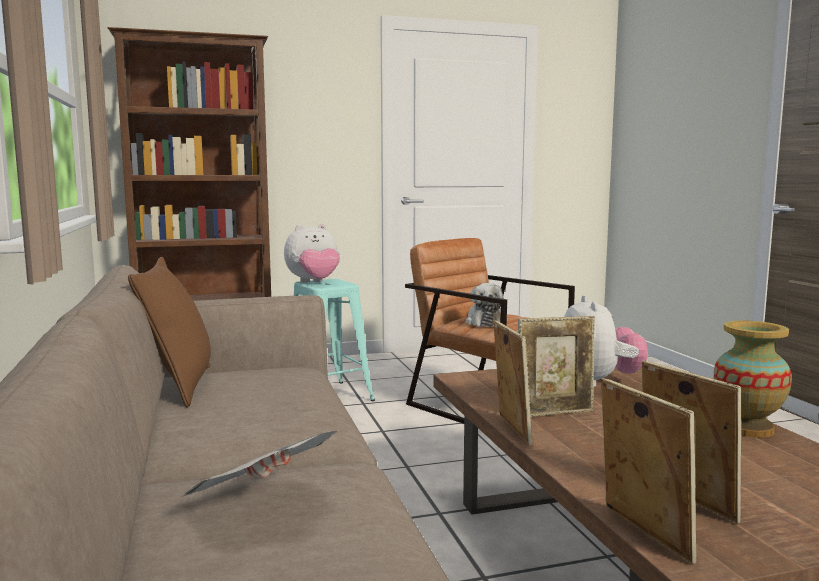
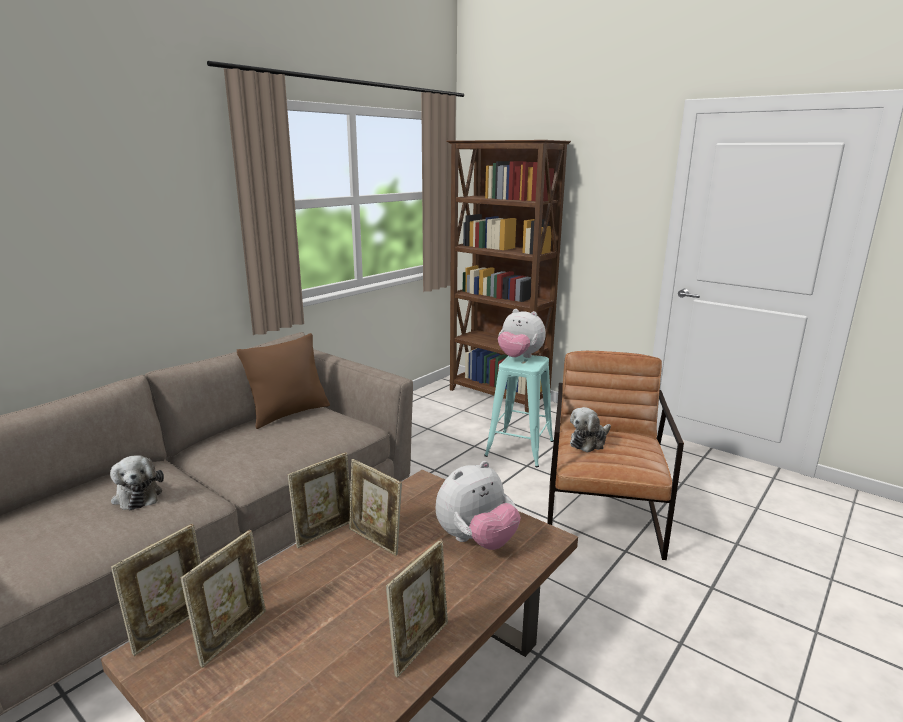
camera: 55 degrees right, 10 degrees up
(260, 503) = (137, 495): newspaper -> plush toy
(746, 428) = (420, 646): vase -> picture frame

